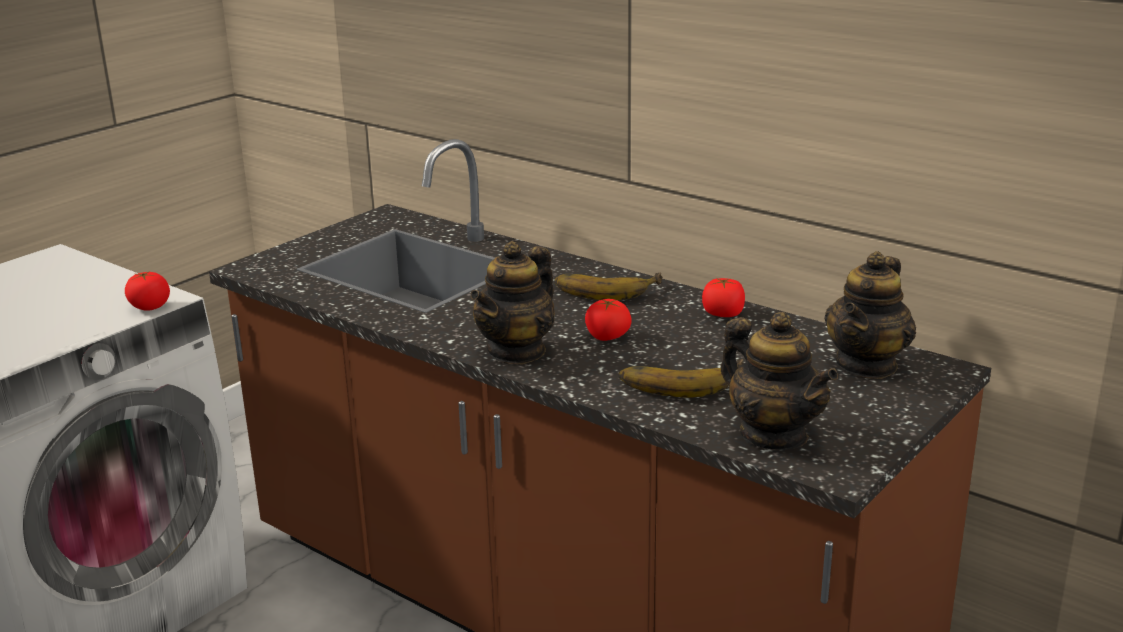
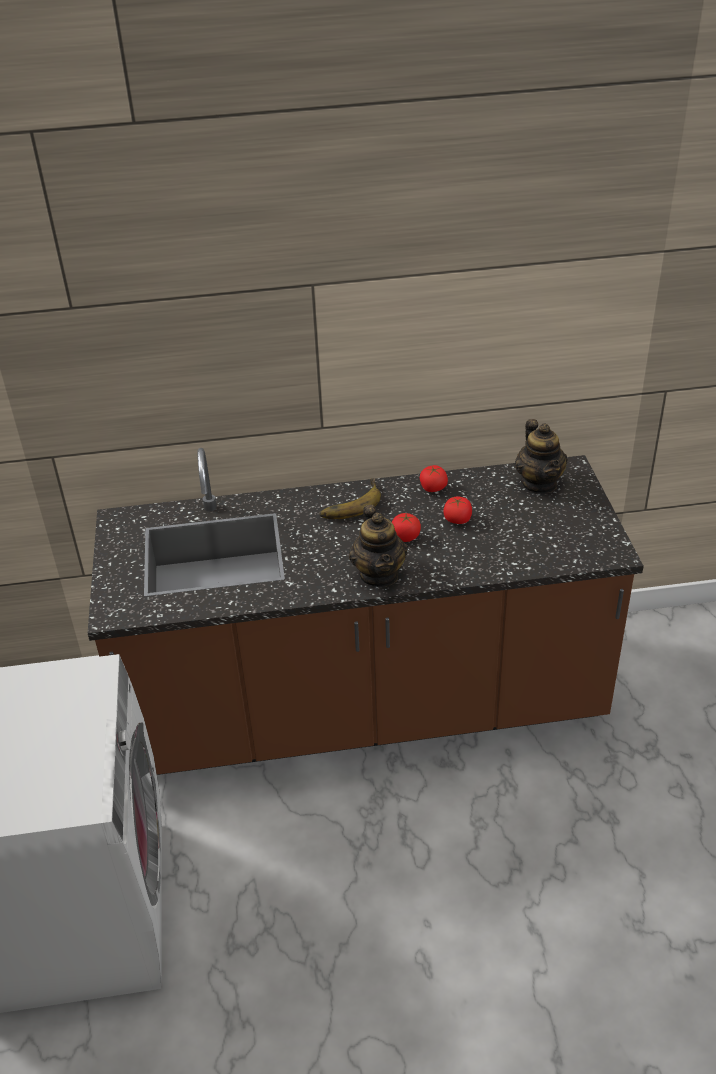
camera: 45 degrees left, 15 degrees up
(150, 307) = (98, 683): tomato -> tomato (457, 520)
(680, 380) = (481, 543): banana -> none
(773, 435) = (565, 550): teapot -> none

